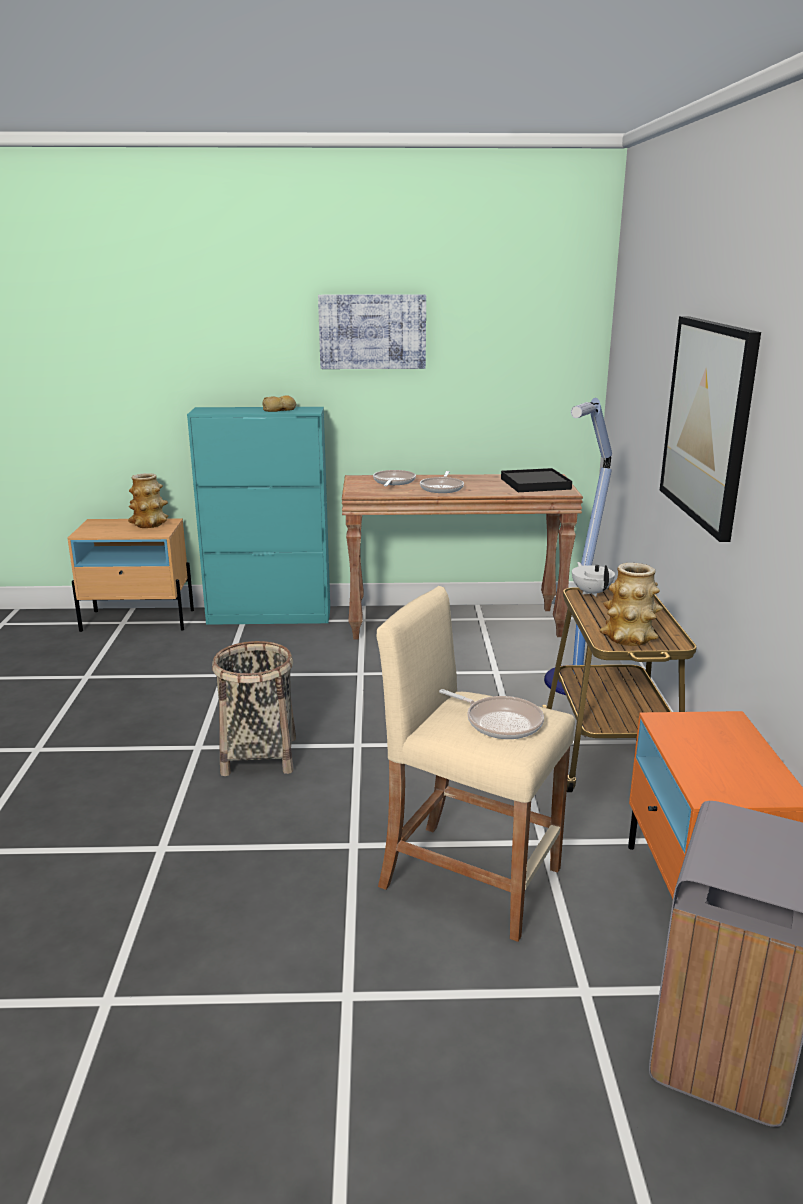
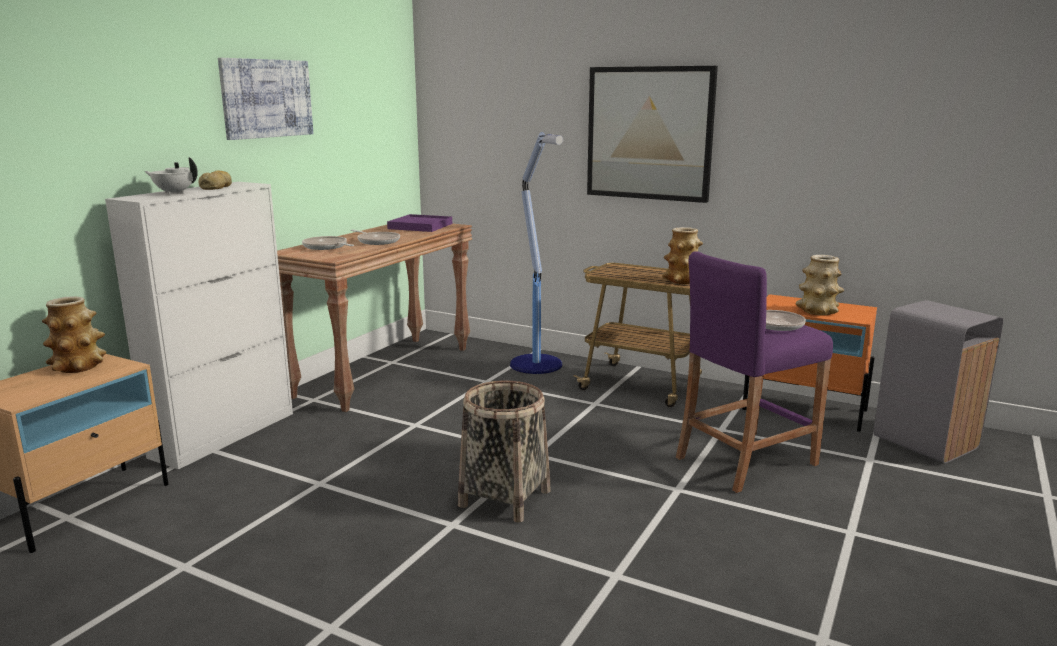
camera: 60 degrees left, 5 degrees down
(270, 616) = (225, 434): turquoise cabinet -> white cabinet
(470, 878) = (745, 460): beige stool -> purple stool
(535, 484) = (420, 226): black tray -> purple tray
(591, 592) = (602, 271): white teapot -> white teapot (174, 193)
(701, 758) = (817, 311): none -> vase

